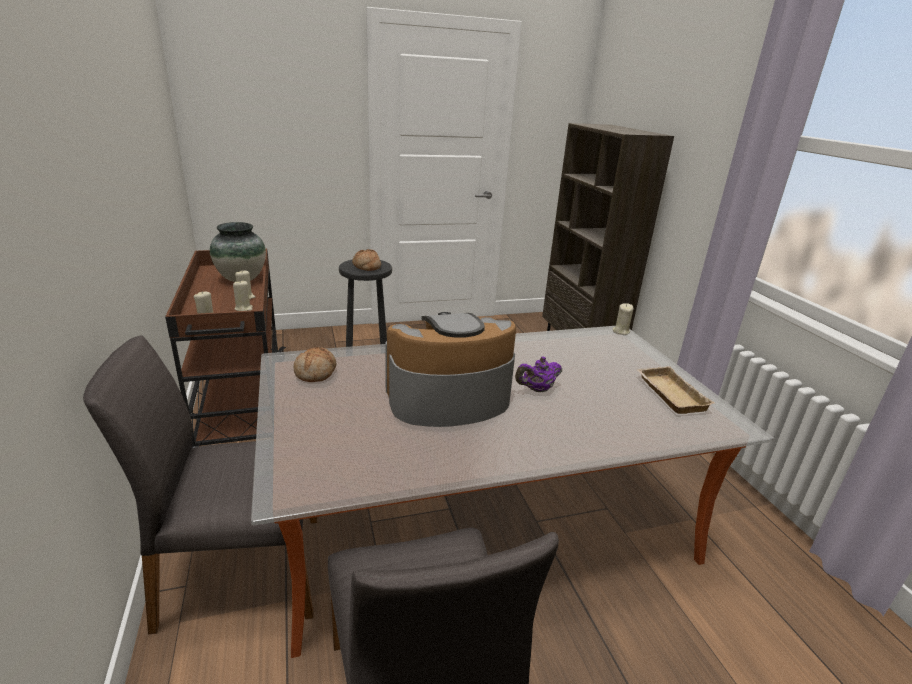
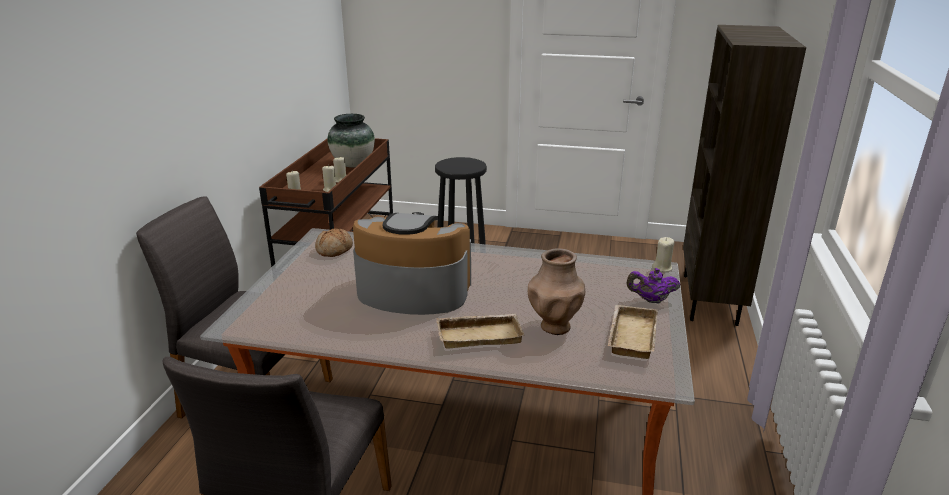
camera: 30 degrees right, 0 degrees up
(366, 266) = (460, 166): bread -> none
(537, 389) = (499, 301): purple teapot -> purple teapot (651, 300)
(558, 426) = (480, 334): none -> beige tray
(607, 401) = (555, 326): none -> brown vase

